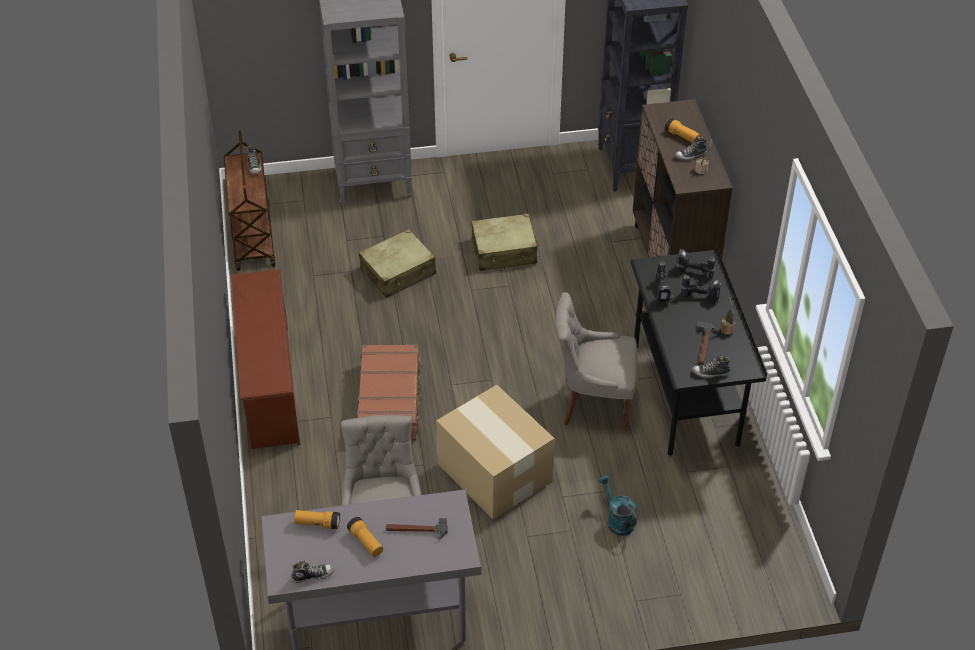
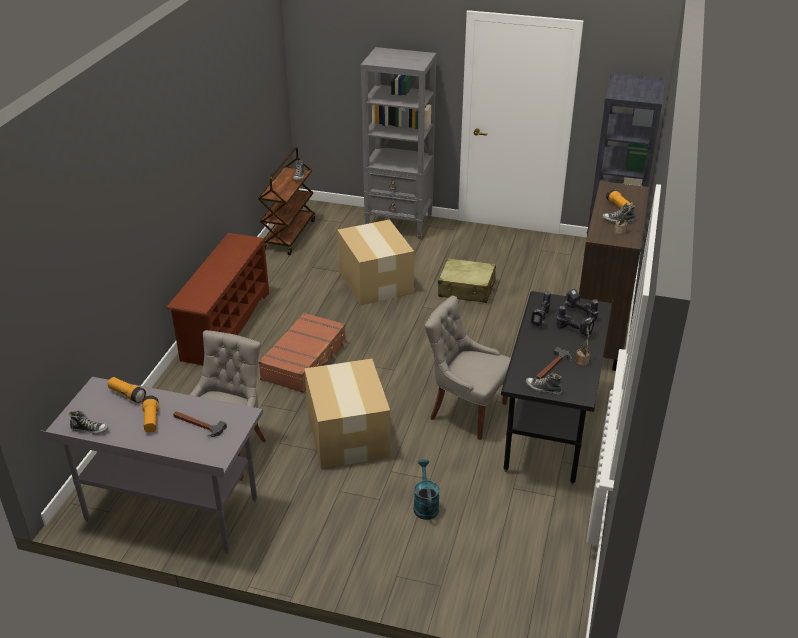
camera: 25 degrees right, 10 degrees down
(398, 272) = (375, 281): beige suitcase -> cardboard box

